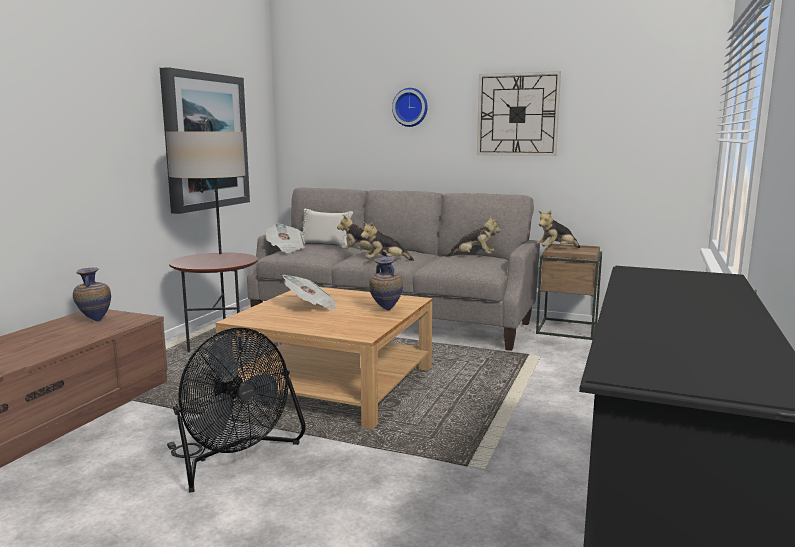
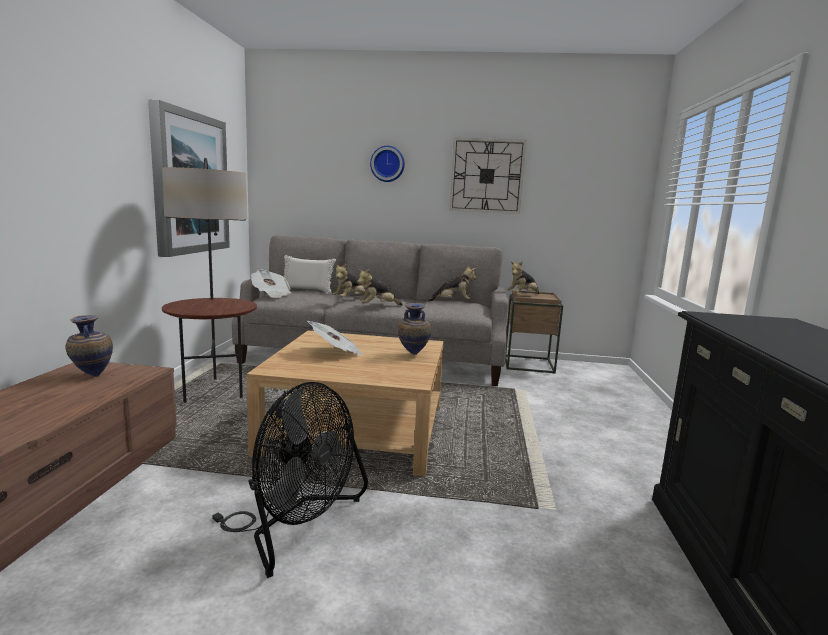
camera: 15 degrees left, 0 degrees up
(361, 254) = (350, 299): plush toy -> plush toy turned 60 degrees counterclockwise

